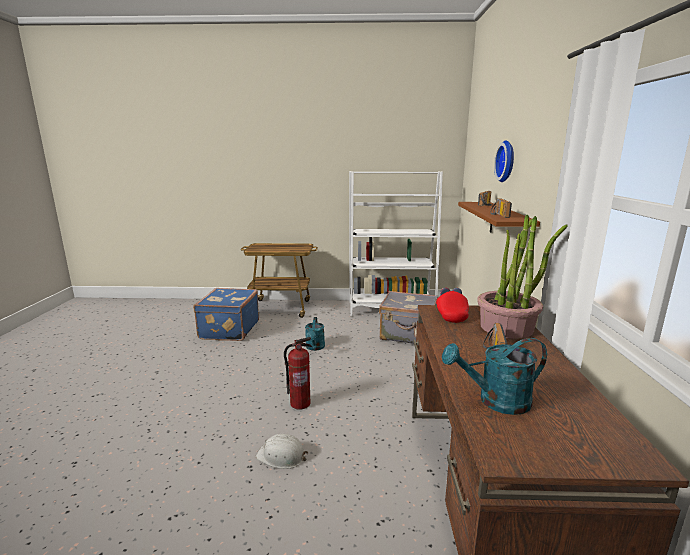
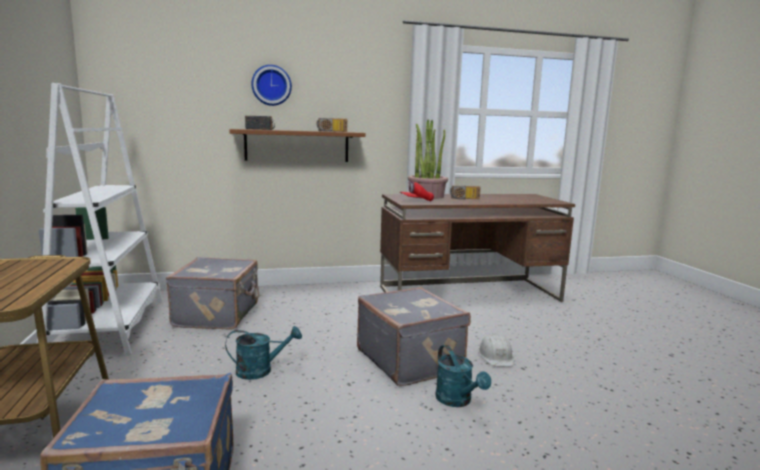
camera: 105 degrees left, 5 degrees down
(300, 403) = (410, 360): fire extinguisher -> grey suitcase
(496, 401) = (521, 201): turquoise watering can -> turquoise watering can (457, 401)

